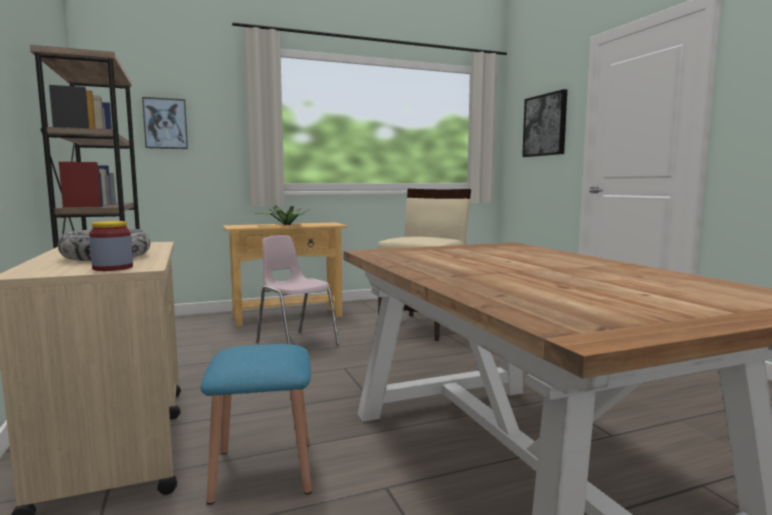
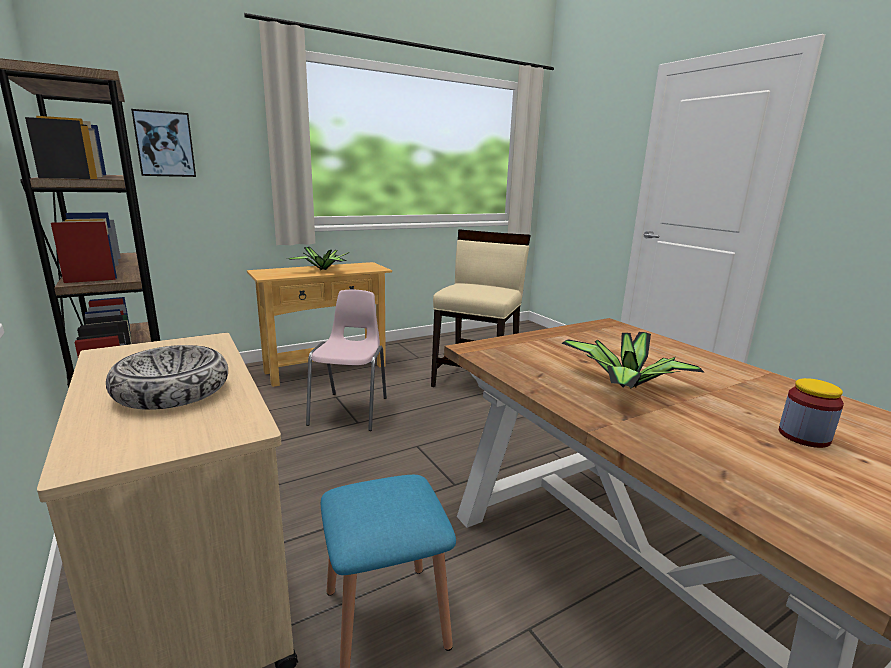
camera: 10 degrees left, 10 degrees up
(113, 268) = (205, 432): jar -> jar (803, 436)
(296, 343) = (350, 410): pink chair -> pink chair turned 60 degrees clockwise
(477, 266) = (626, 386): none -> potted plant
(545, 125) = (595, 157): picture -> none

